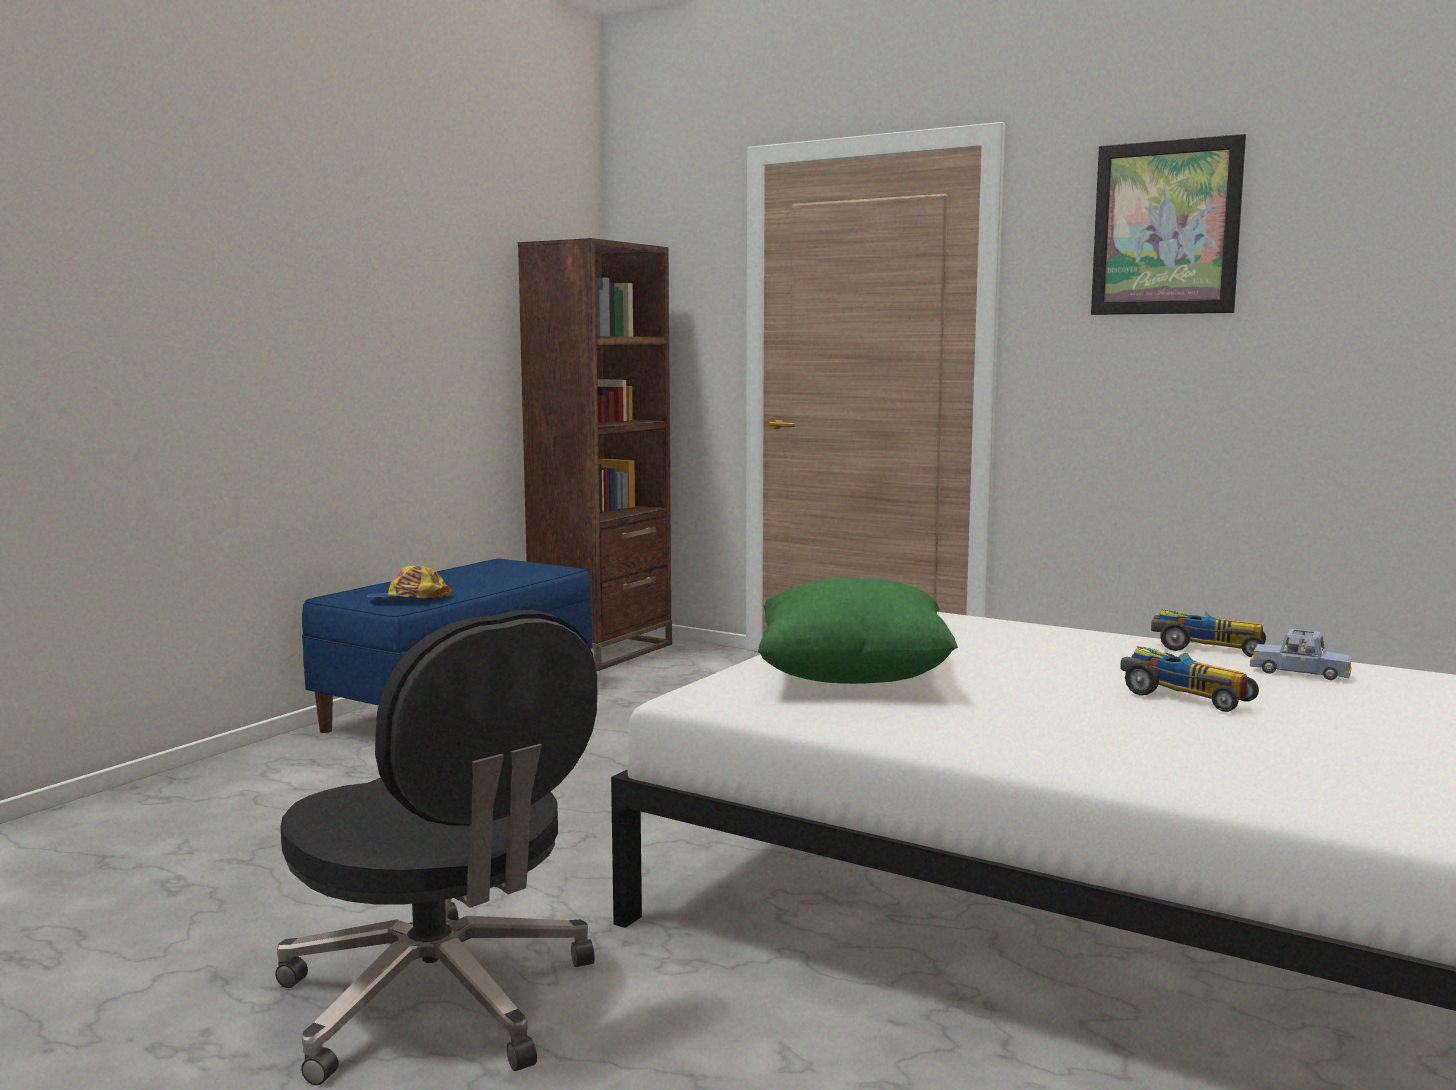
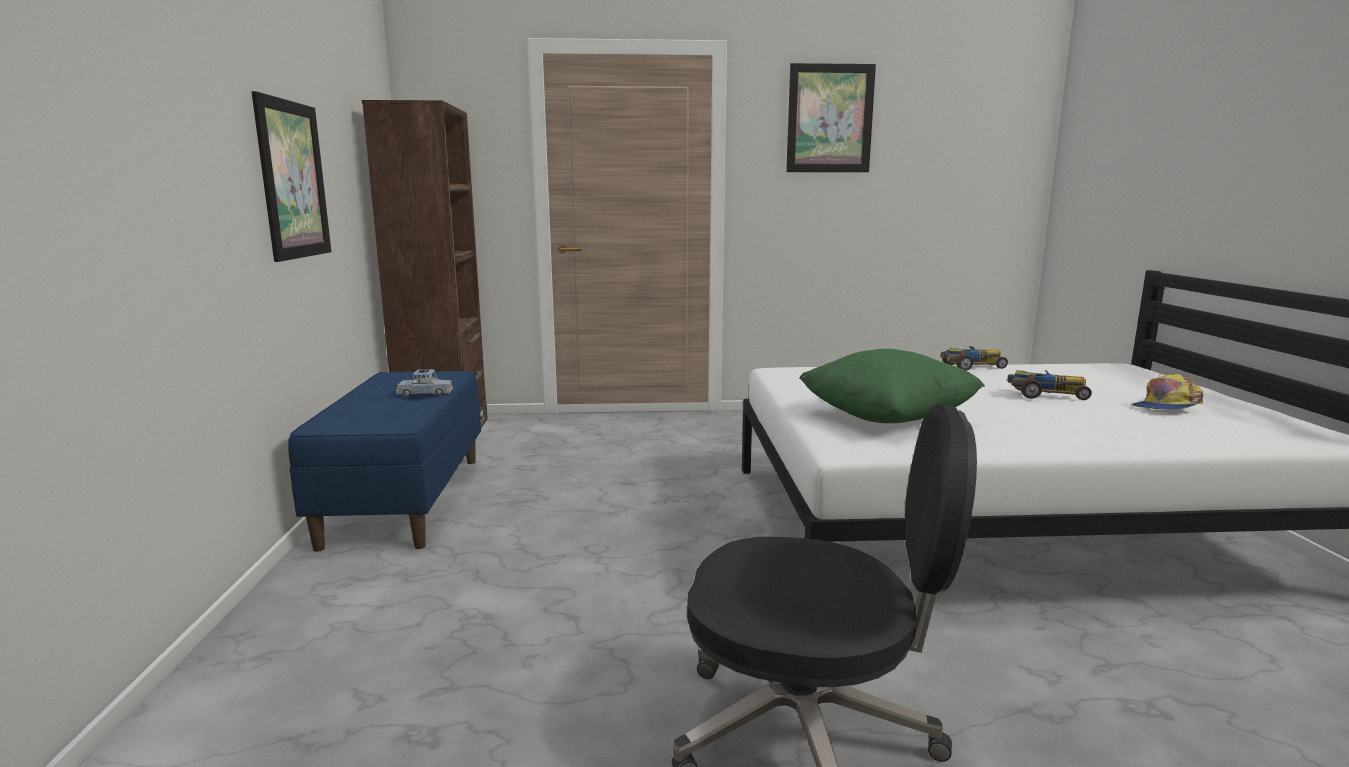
camera: 35 degrees left, 5 degrees up
(377, 336) = (293, 180): none -> picture
(408, 600) = (393, 417): cap -> cap (1166, 406)
(1299, 672) = (1041, 373): blue toy car -> blue toy car (425, 393)

